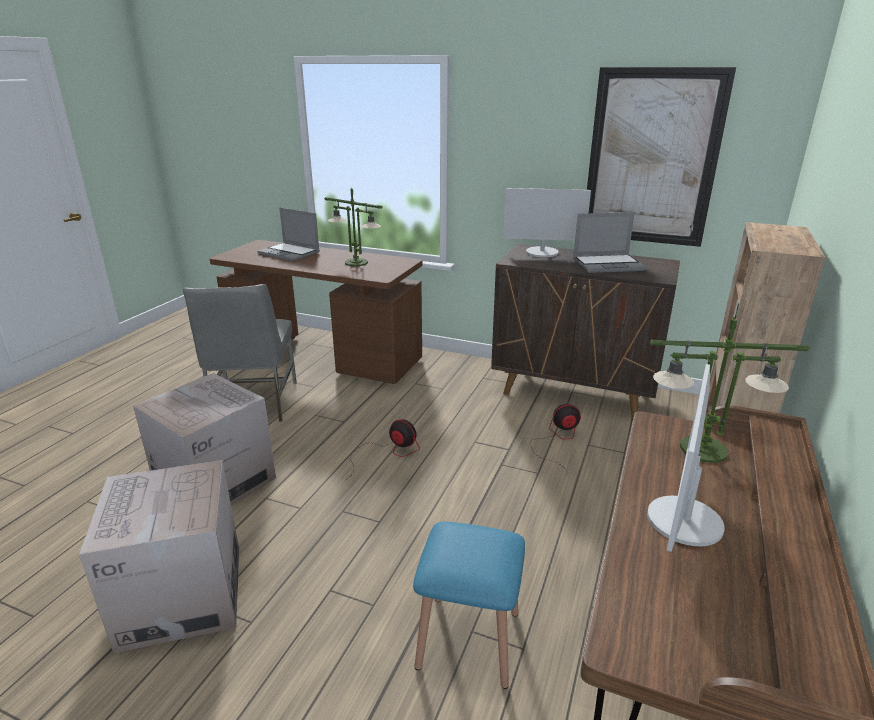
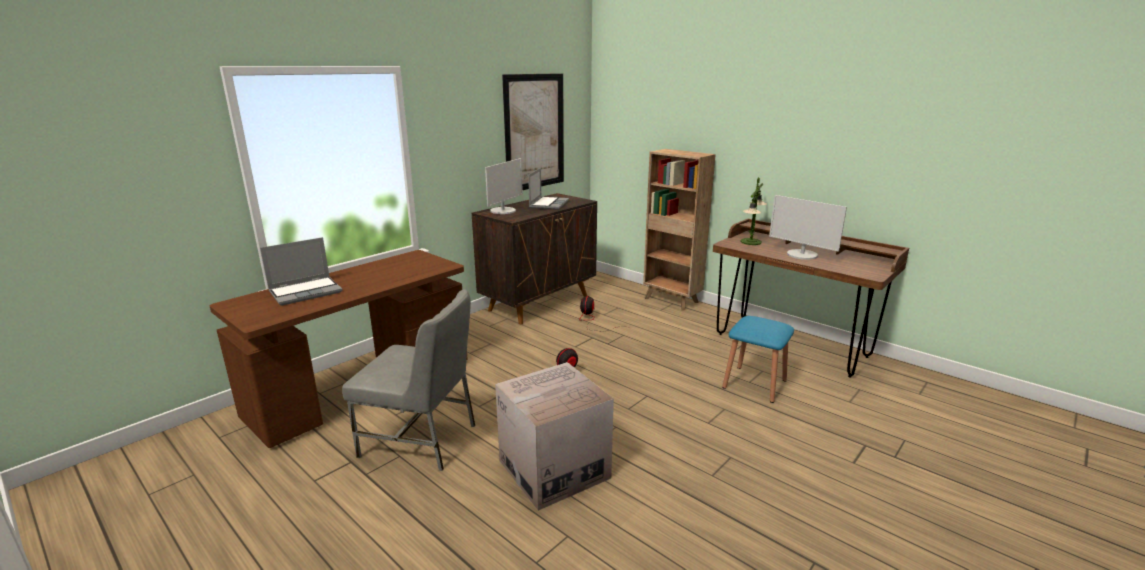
camera: 70 degrees left, 5 degrees down
(182, 595) = (698, 489): cardboard box -> none
(356, 263) = (391, 270): table lamp -> none

